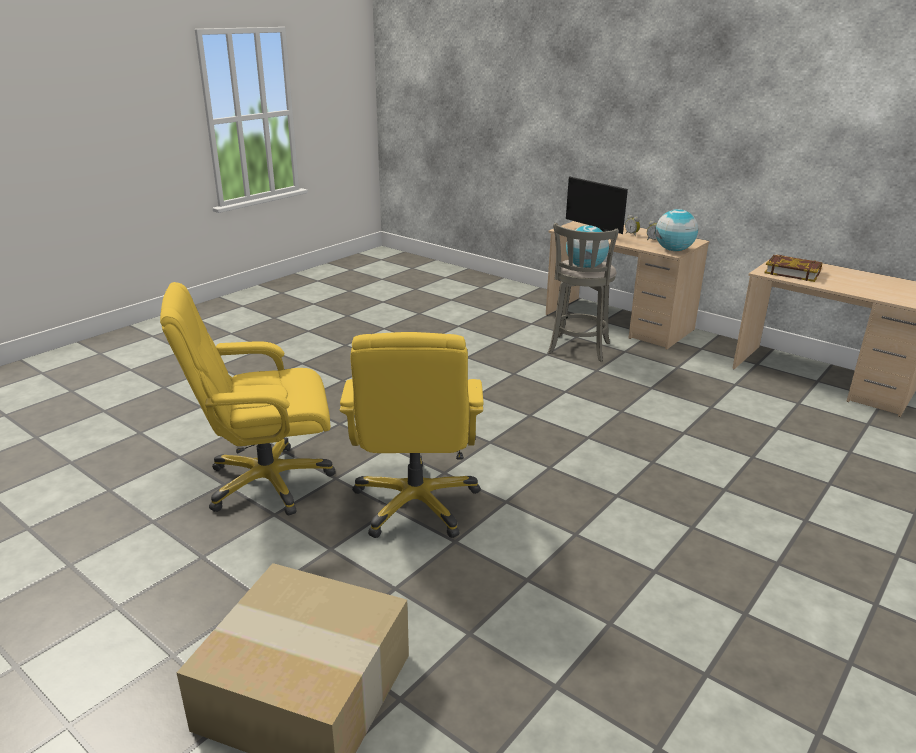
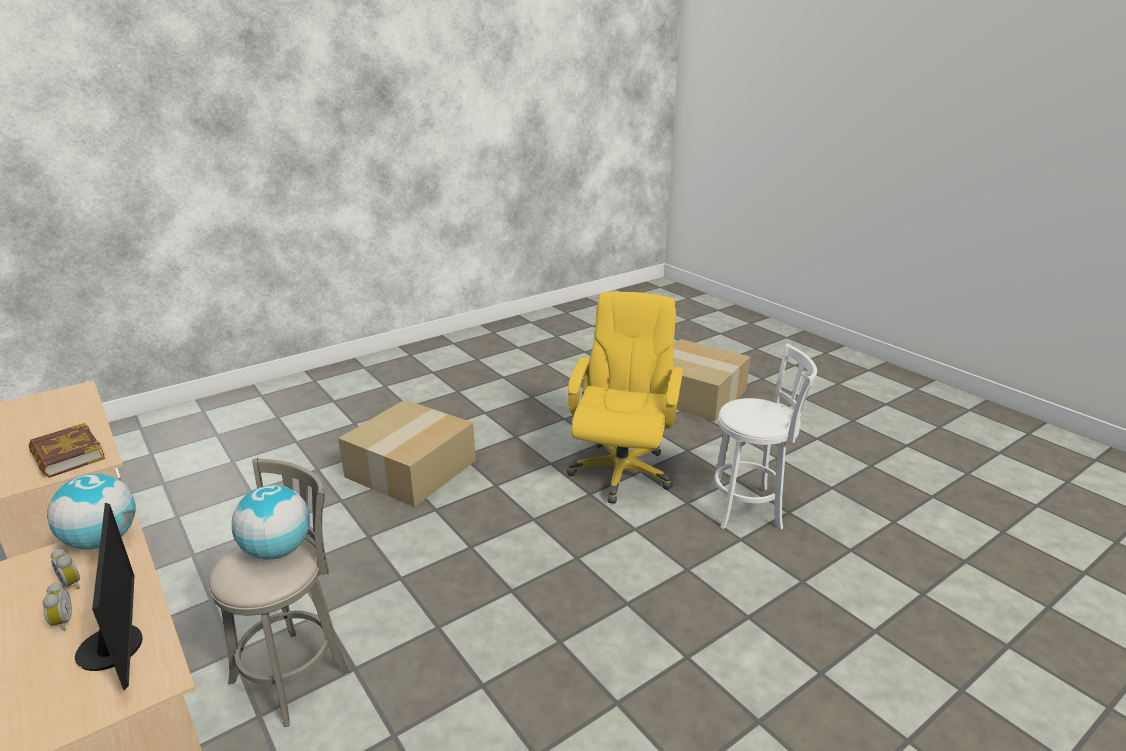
camera: 165 degrees left, 0 degrees up
(267, 482) = (749, 508): yellow office chair -> white stool
(655, 470) = (411, 470): none -> cardboard box

